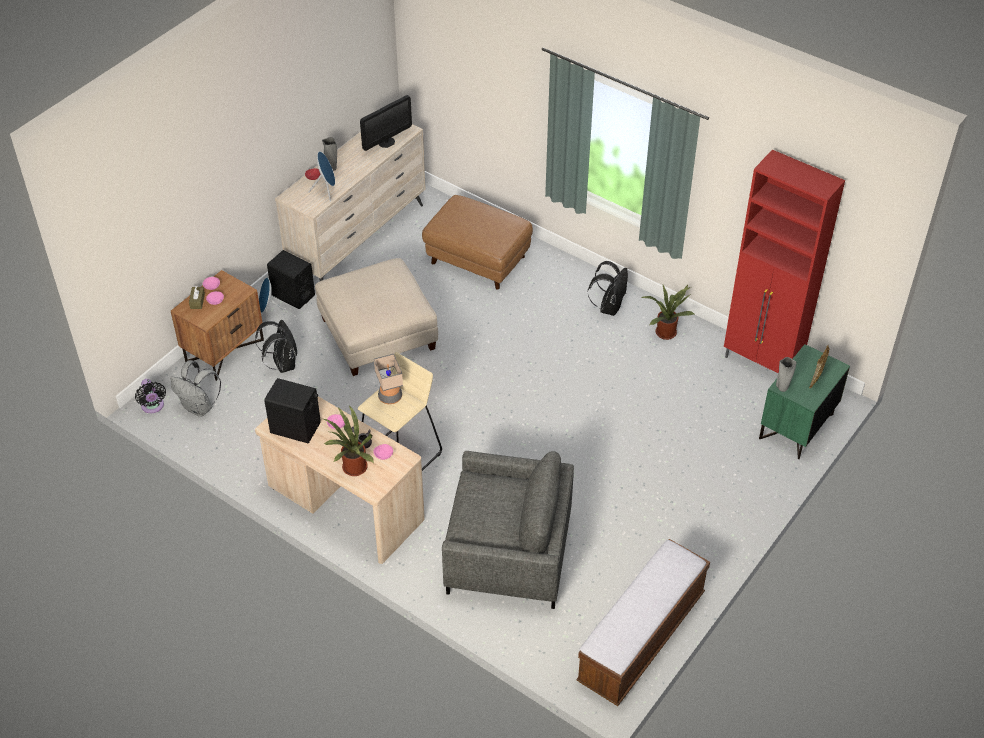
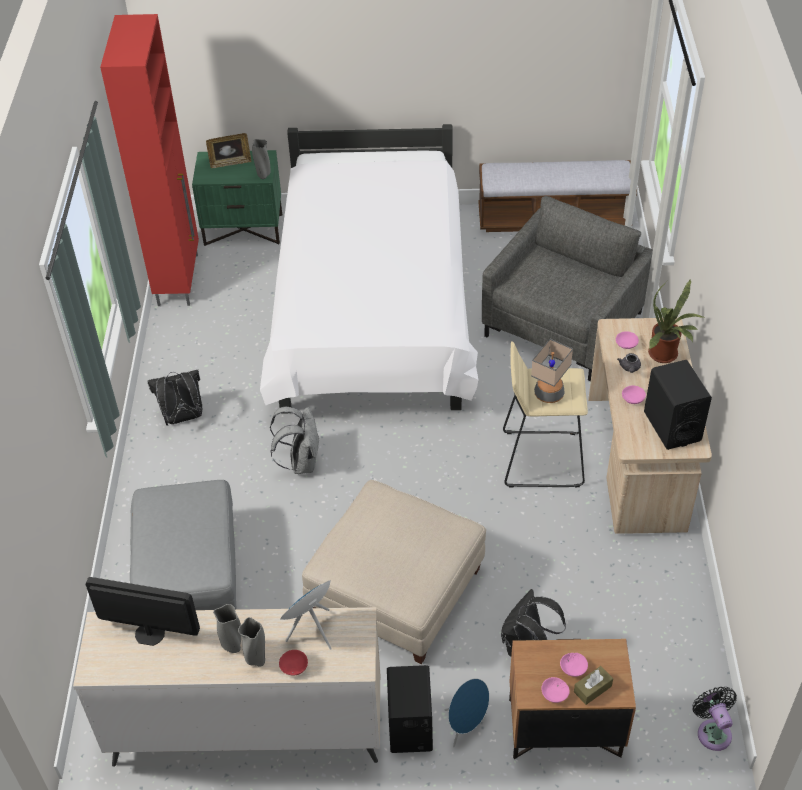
camera: 125 degrees left, 0 degrees up
(153, 407) = (712, 731): black fan -> black fan turned 45 degrees counterclockwise
(199, 407) = (664, 681): grey backpack -> grey backpack (301, 462)
(348, 164) = (233, 646): none -> grey vase
(478, 259) = (190, 575): brown ottoman -> grey ottoman
(508, 555) = (564, 325): grey armchair -> grey armchair turned 60 degrees clockwise
(628, 451) = (372, 312): none -> white bed
(665, 331) = (186, 360): potted plant -> none

